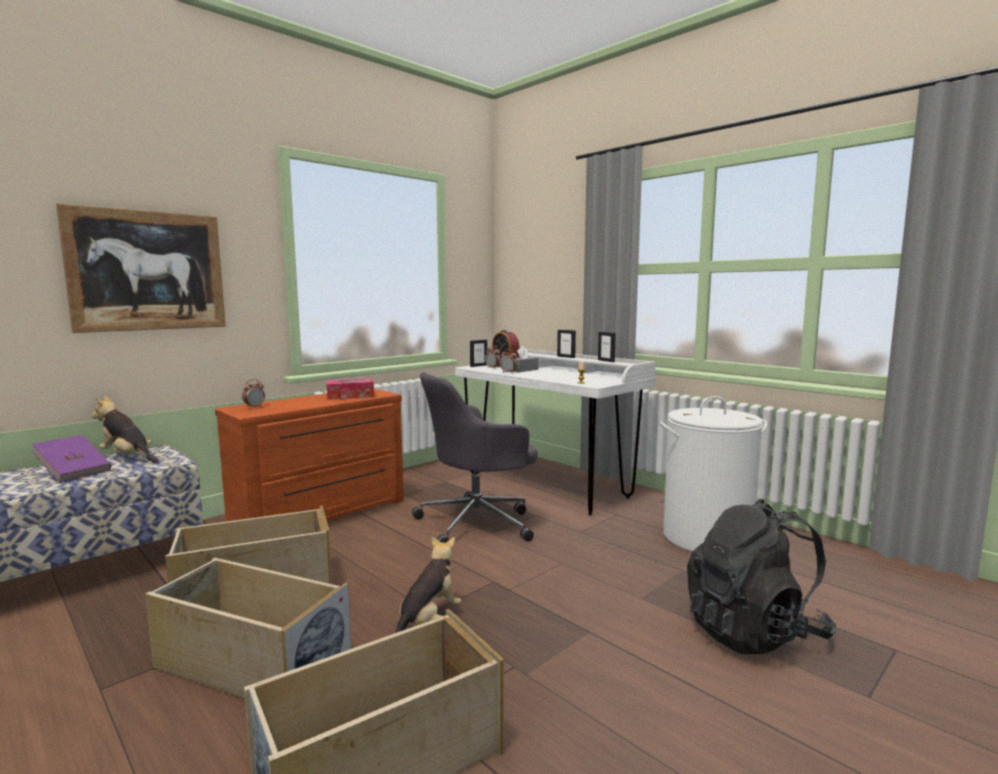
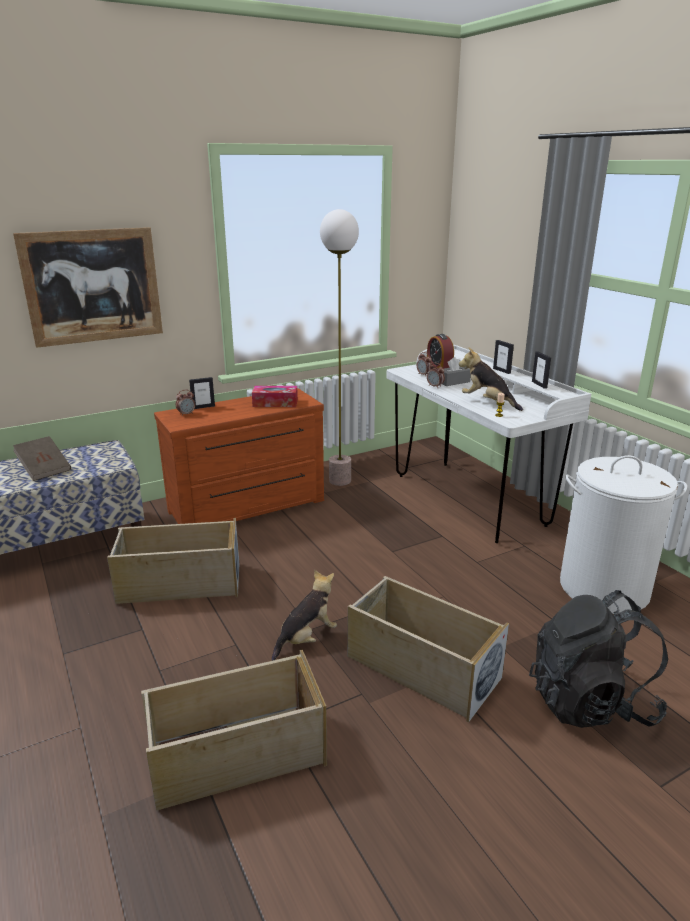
camera: 15 degrees right, 15 degrees up
(74, 472) = (44, 469): purple book -> brown book
(128, 458) = (85, 455): plush toy -> plush toy (487, 403)
(251, 664) = (165, 653): beige storage box -> beige storage box (421, 667)
(415, 483) = (340, 480): none -> floor lamp
(478, 366) = (411, 368): picture frame -> picture frame (203, 407)
(478, 522) = (384, 537): grey office chair -> none

